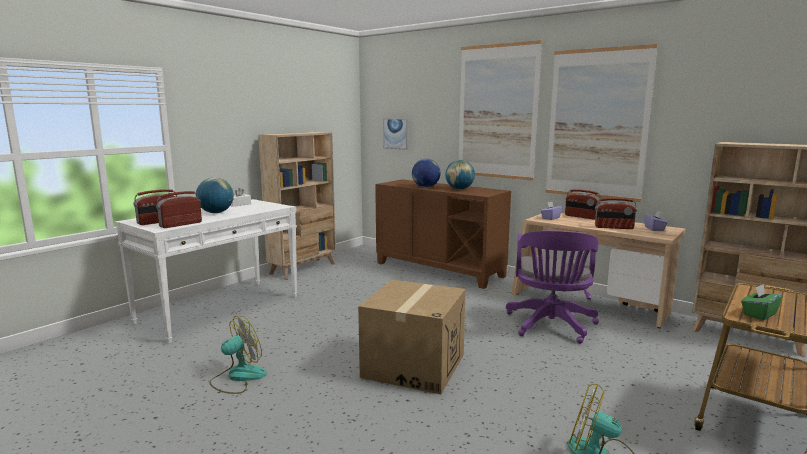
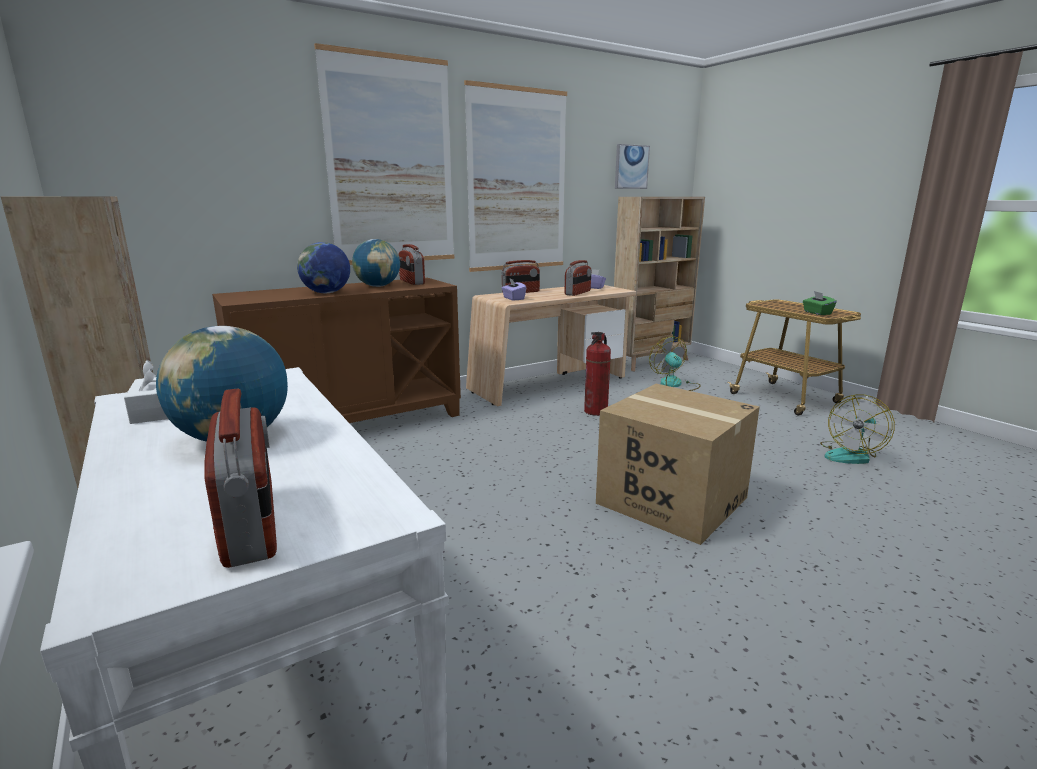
camera: 70 degrees left, 5 degrees up
(180, 224) = (354, 484): radio -> radio (411, 282)
(238, 377) = (684, 678): fan -> fan (675, 385)
(396, 133) = (174, 203): picture -> picture (631, 167)
(551, 326) = (596, 411): purple office chair -> fire extinguisher

